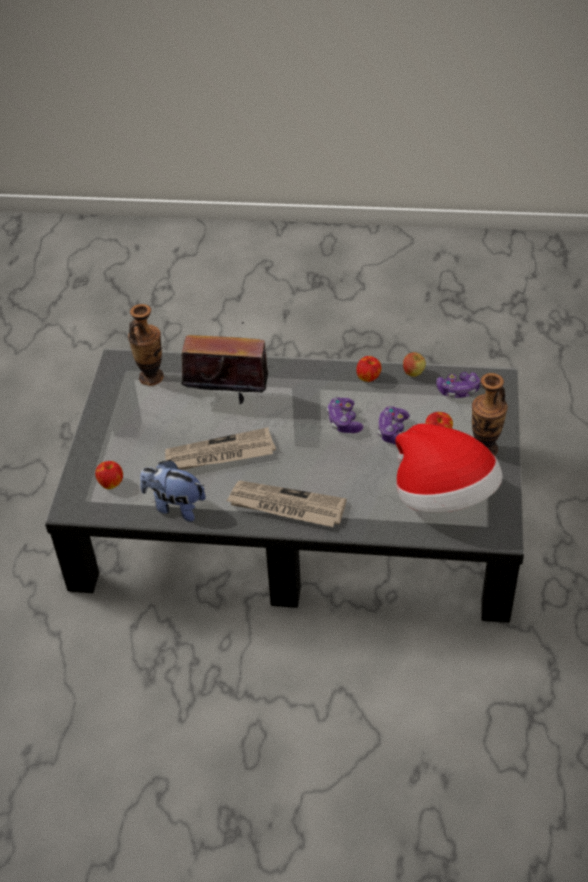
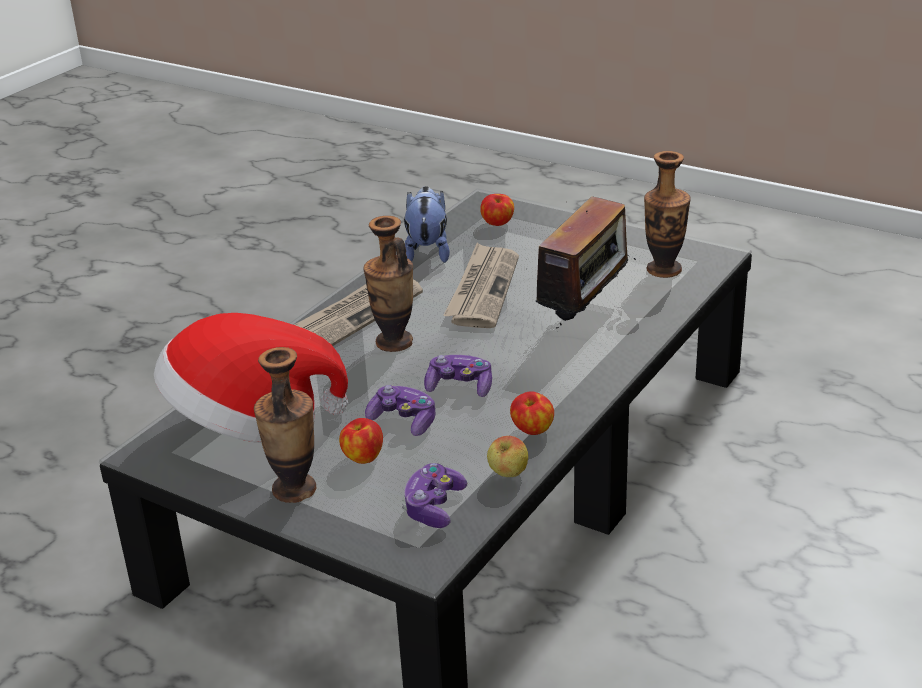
camera: 115 degrees right, 15 degrees down
(175, 506) = (427, 252): plush toy -> plush toy turned 45 degrees counterclockwise
(312, 471) = (394, 342): none -> vase

